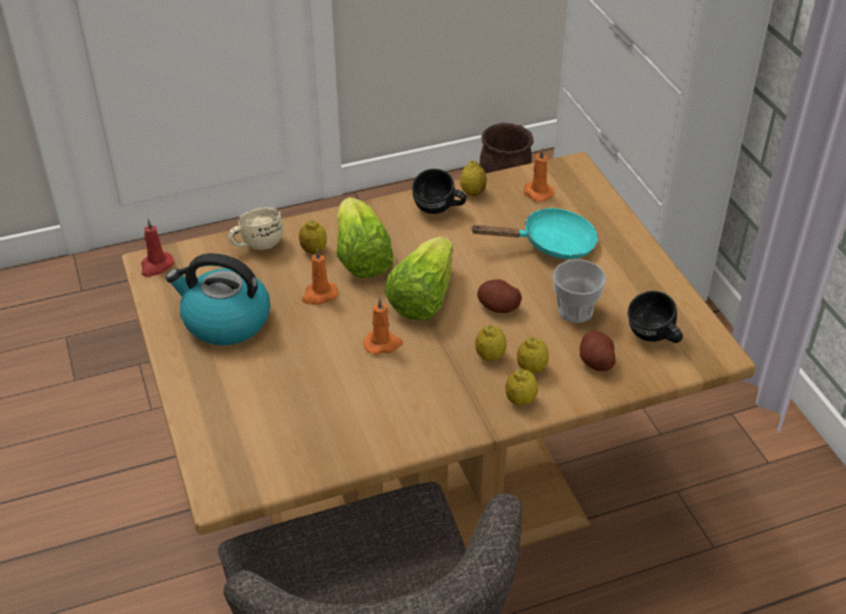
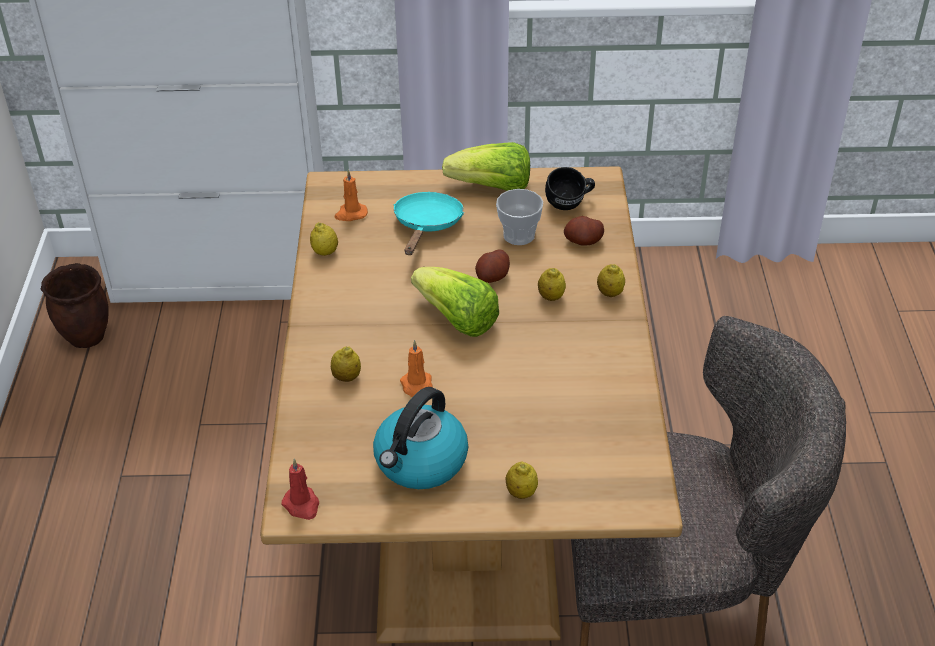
camera: 70 degrees left, 0 degrees up
(256, 244) = (312, 418): beige mug -> none
(361, 257) = (377, 346): lettuce -> lettuce (492, 187)
(383, 344) = (506, 358): orange candle -> none
(438, 210) = (338, 280): black mug -> none
(531, 368) = (576, 277): lemon -> lemon (521, 492)

